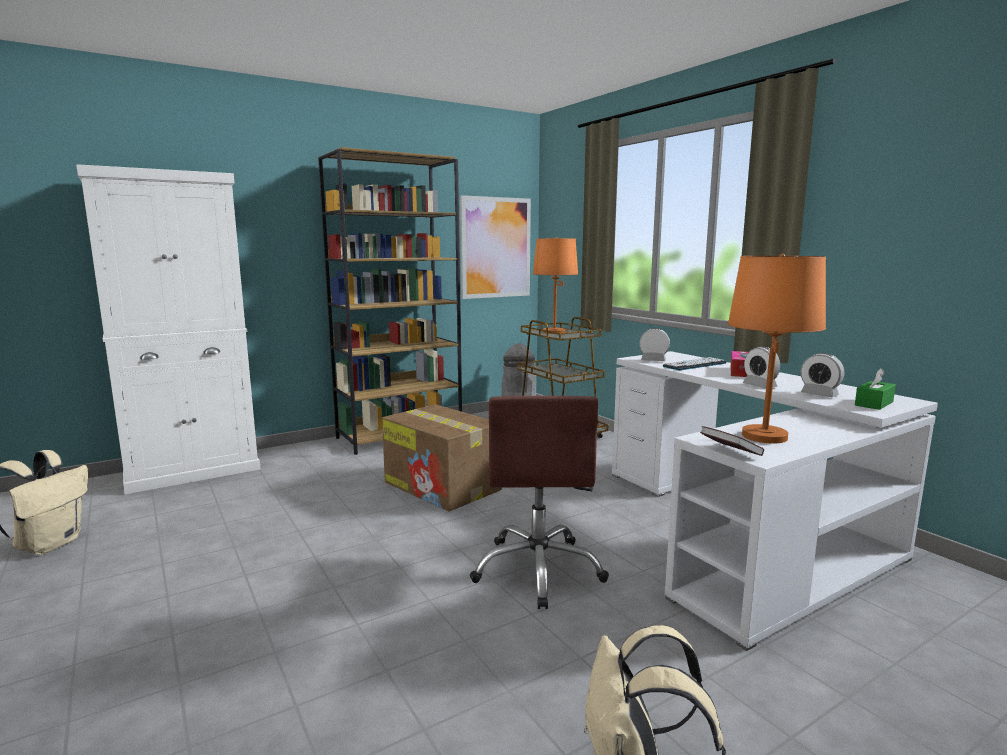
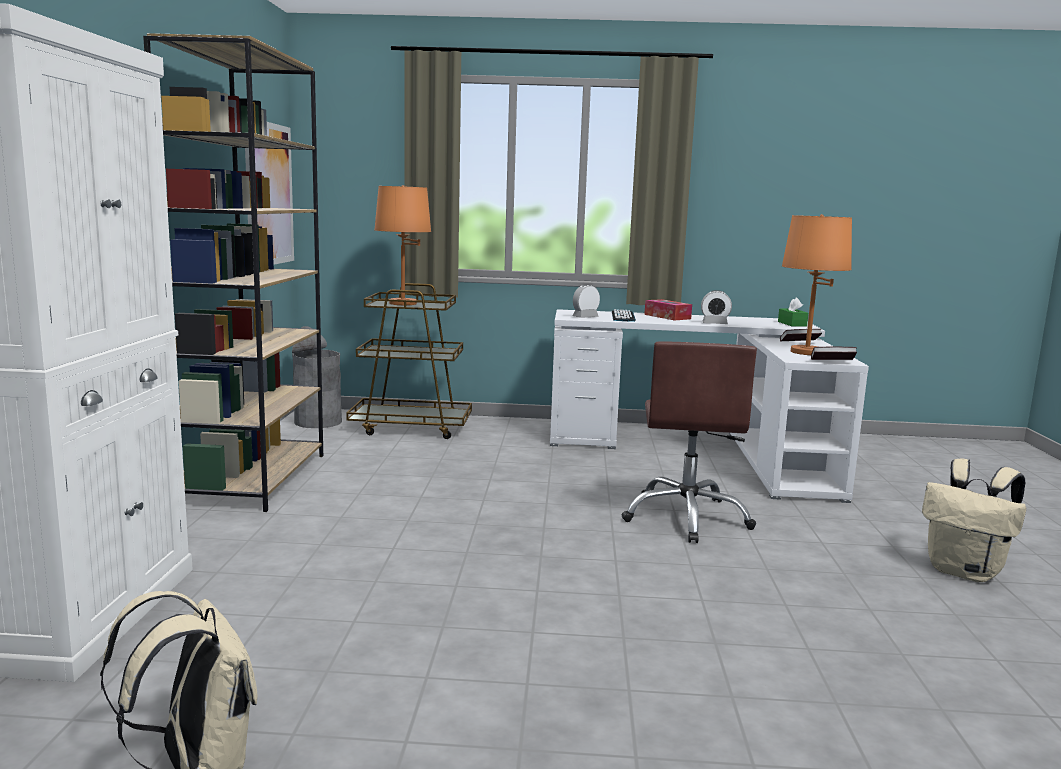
camera: 55 degrees left, 0 degrees up
(443, 486) = (458, 500): cardboard box -> none
(538, 570) = (687, 517): brown office chair -> brown office chair turned 60 degrees clockwise
(818, 427) = (799, 343): none -> book
(819, 394) = (756, 323): alarm clock -> none

